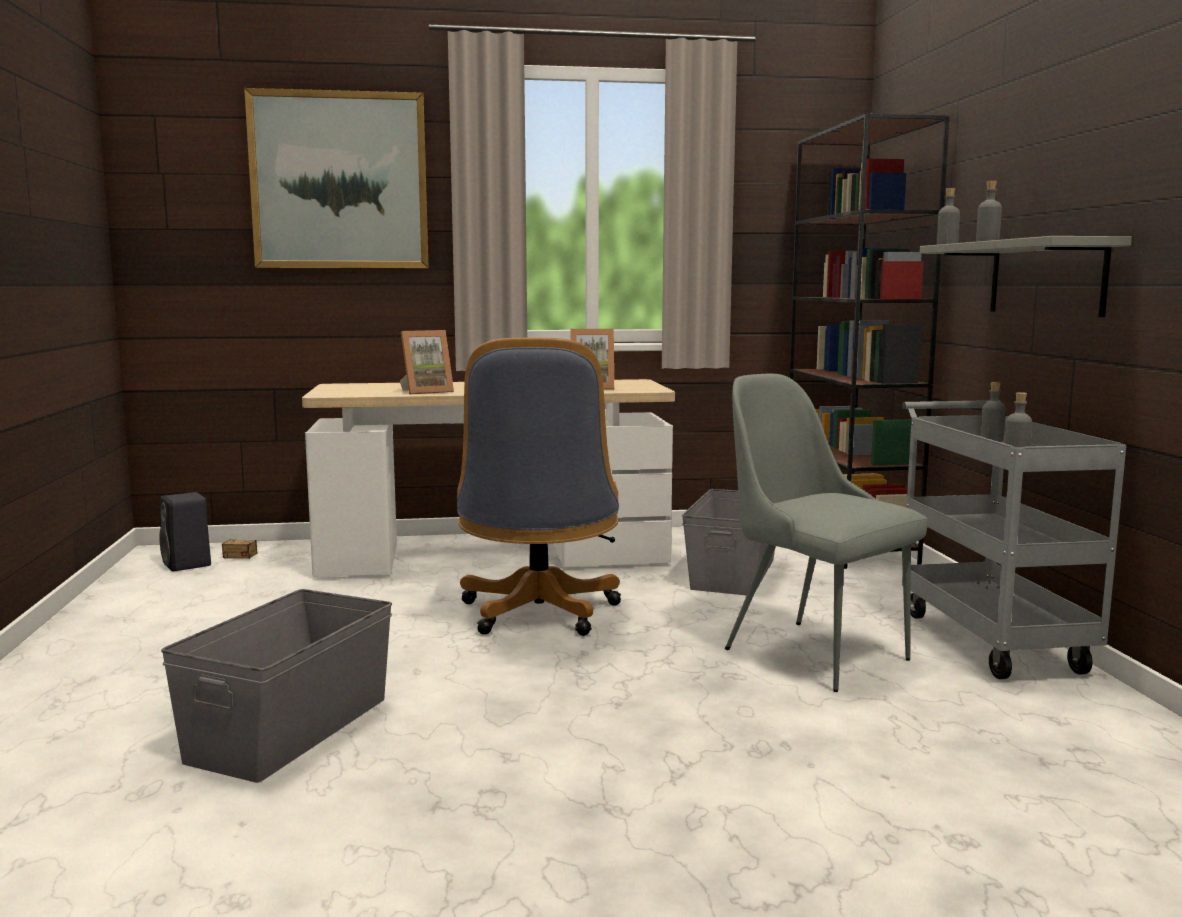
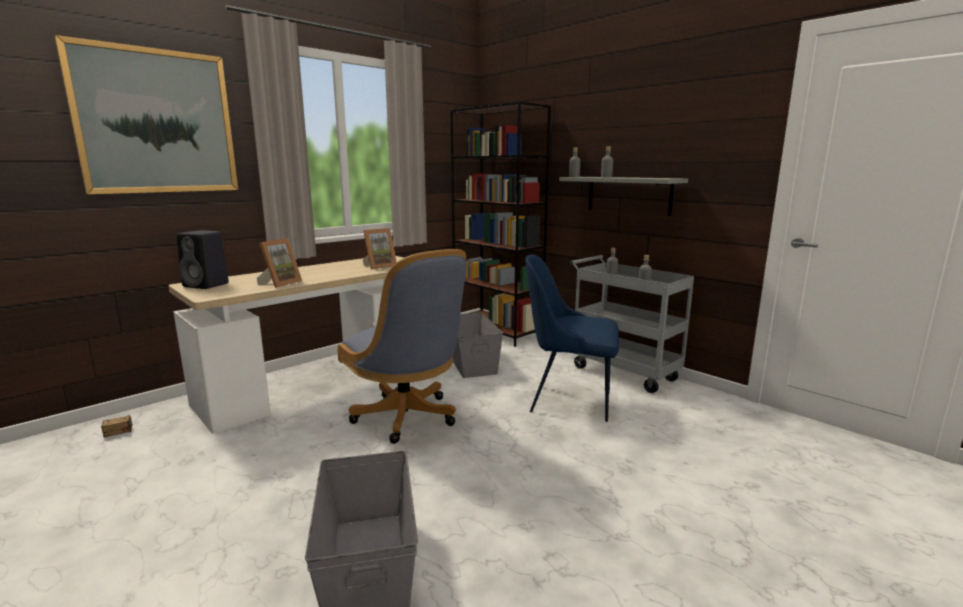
camera: 35 degrees left, 5 degrees up
(188, 565) = (75, 452): black speaker -> black speaker (207, 285)
(813, 654) = (570, 402): grey chair -> blue chair

